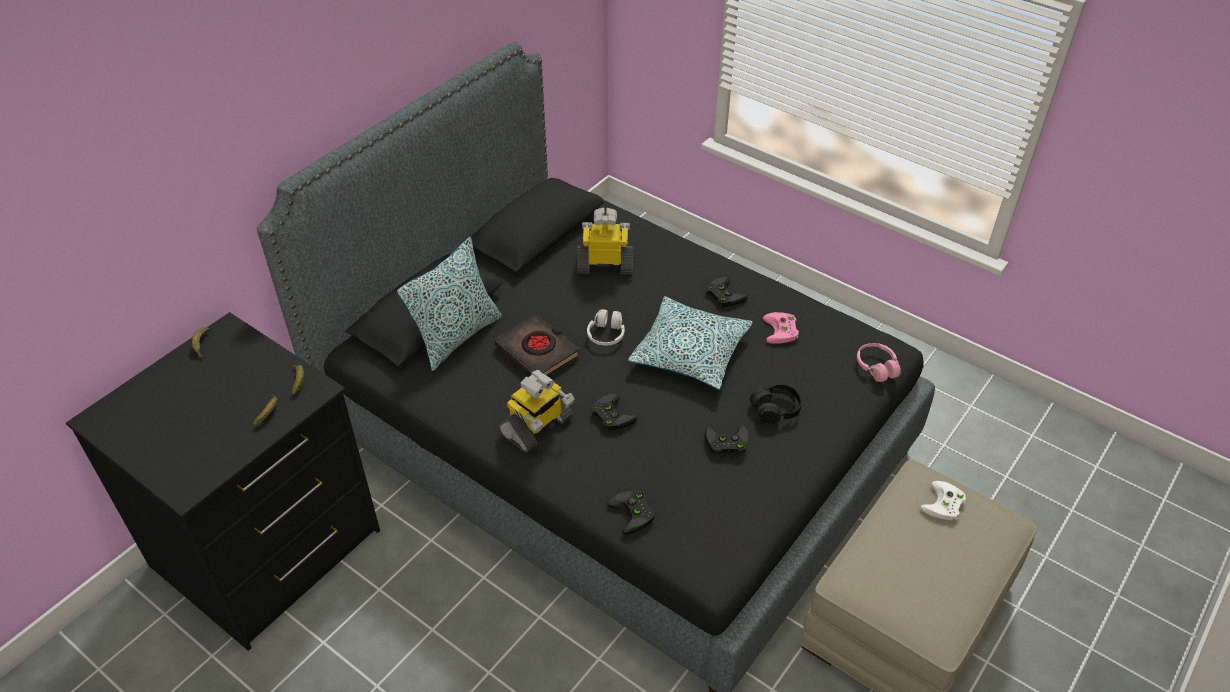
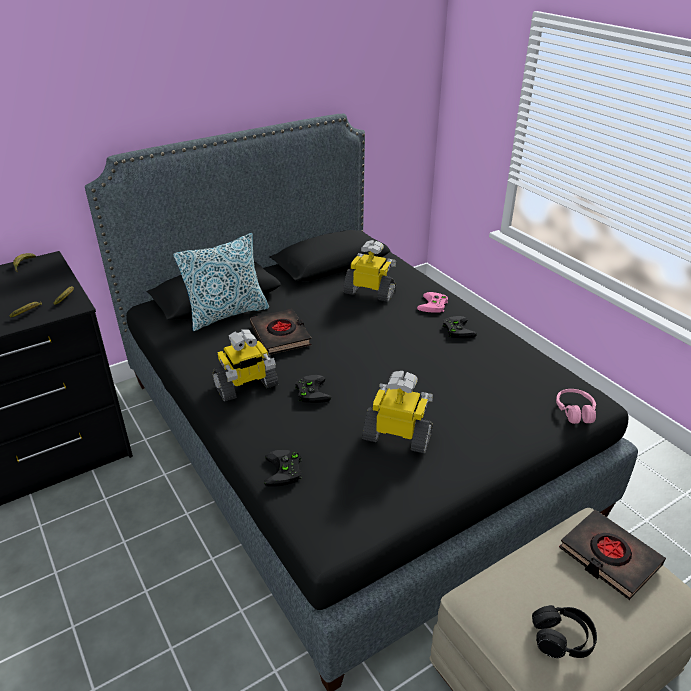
camera: 20 degrees right, 10 degrees down
(606, 334) = (343, 336): white headphones -> none
(690, 352) = (405, 363): pillow -> none
(725, 443) = (398, 436): black game controller -> toy robot
(775, 409) = (460, 422): black headphones -> black headphones (562, 638)
(782, 331) = (496, 365): pink game controller -> pink game controller (434, 305)
(944, 505) = (609, 557): white game controller -> black book

